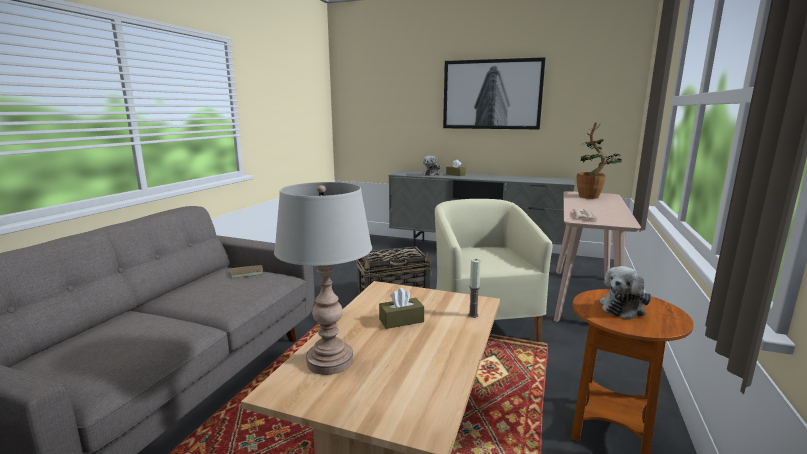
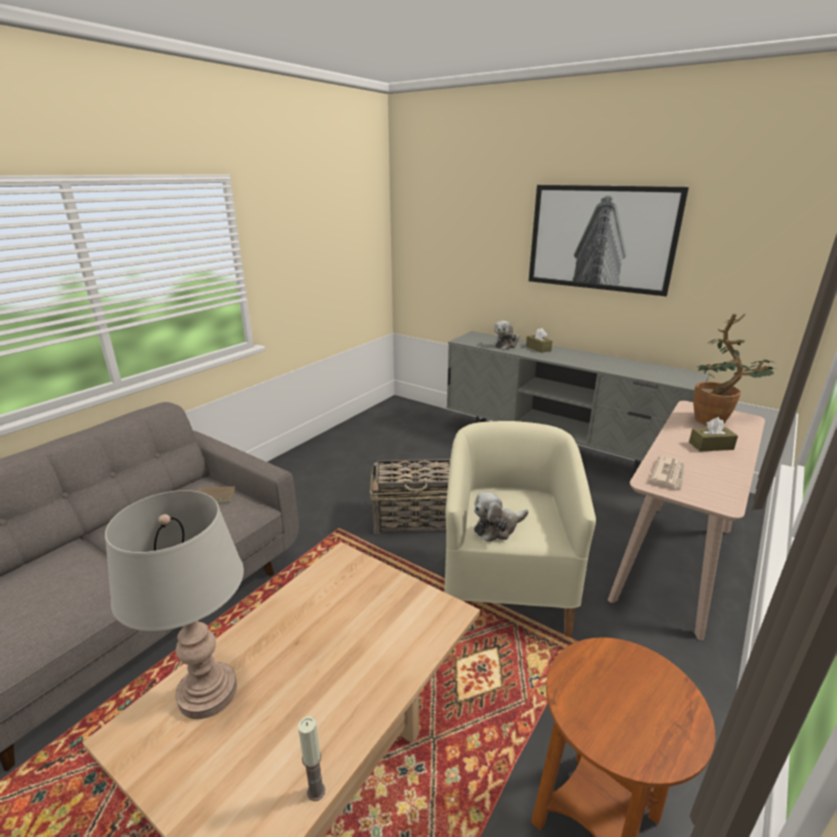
camera: 15 degrees right, 10 degrees up
(401, 320) = (330, 631): brown tissue box -> brown tissue box (711, 446)
(473, 315) = (424, 639): candle -> candle (316, 791)
(624, 307) = (621, 692): plush toy -> plush toy (497, 528)

